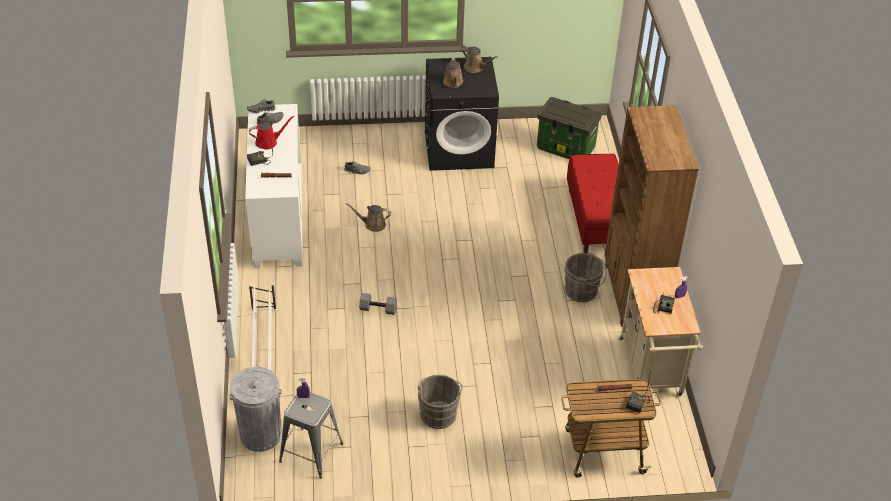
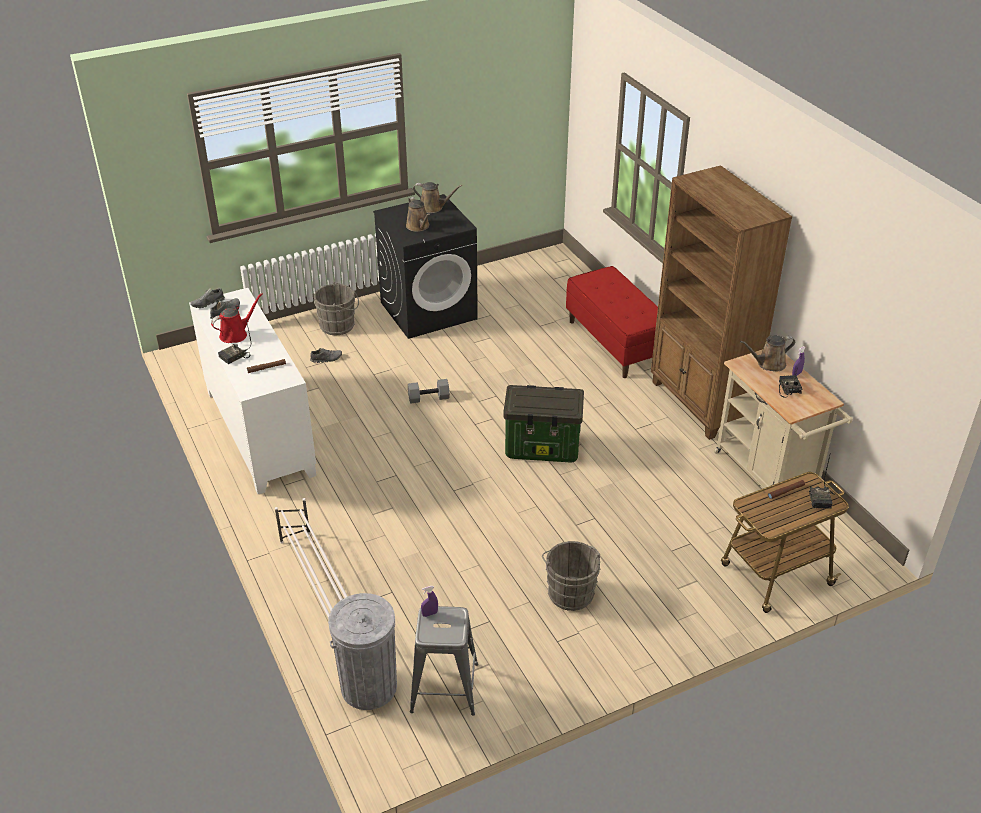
camera: 20 degrees left, 5 degrees down
(372, 224) = (375, 409): brown watering can -> brown watering can (768, 364)
(378, 309) = (433, 497): grey dumbbell -> grey dumbbell (429, 397)
(566, 148) = (542, 282): storage box -> storage box (543, 448)
(583, 291) = (647, 415): grey bucket -> grey bucket (339, 325)

